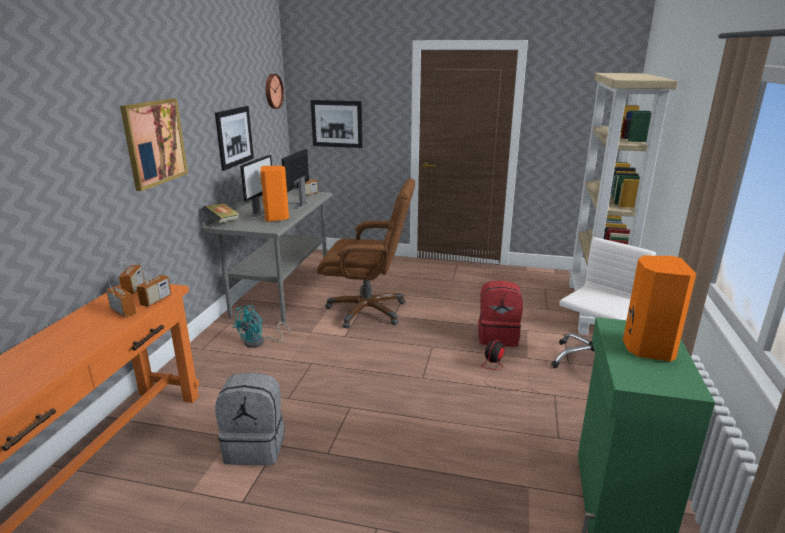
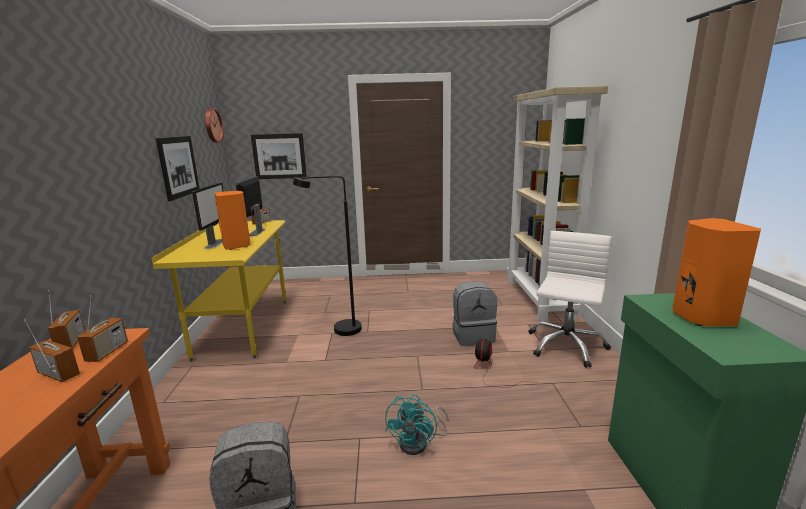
camera: 15 degrees left, 5 degrees down
(154, 142) = (86, 163): picture -> none
(222, 223) = (175, 256): book -> none
(259, 342) = (232, 382): turquoise fan -> turquoise fan (419, 443)
(281, 294) = (243, 328): grey desk -> yellow desk
(368, 310) = (339, 330): brown office chair -> black floor lamp
(498, 336) = (473, 336): red backpack -> grey backpack

